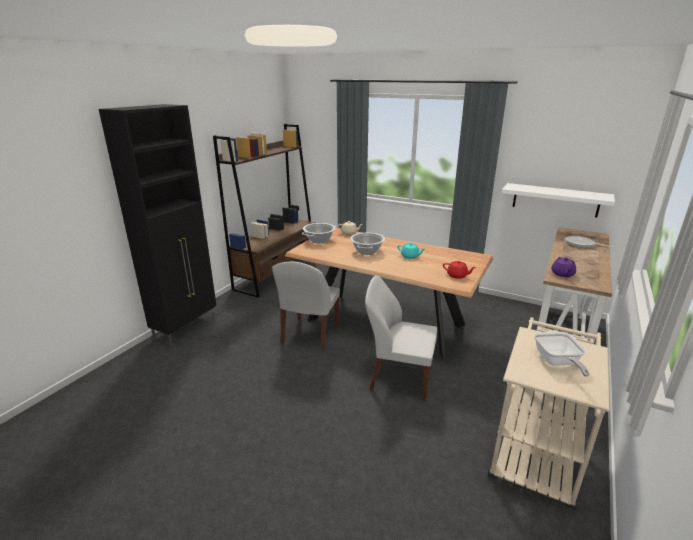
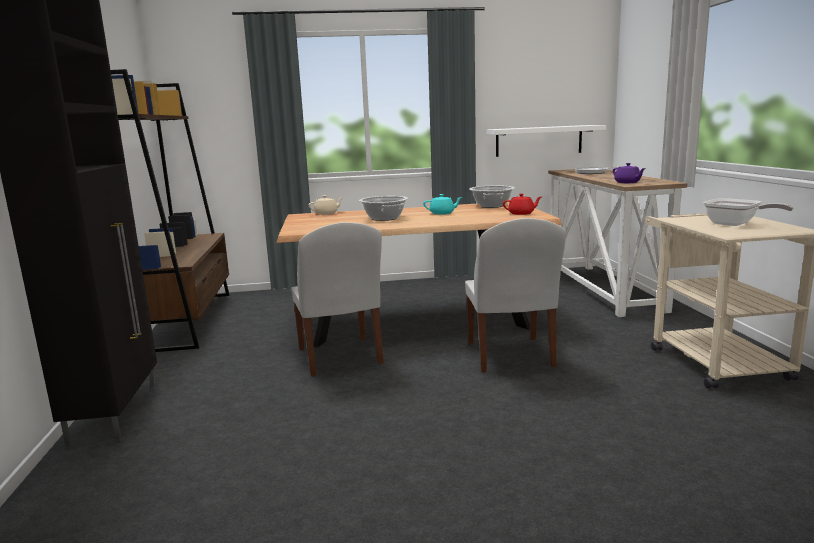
camera: 35 degrees left, 10 degrees down
(319, 240) = (300, 222): cooking pot -> cooking pot (491, 206)
(399, 378) = (510, 356): white chair -> white chair turned 75 degrees counterclockwise

